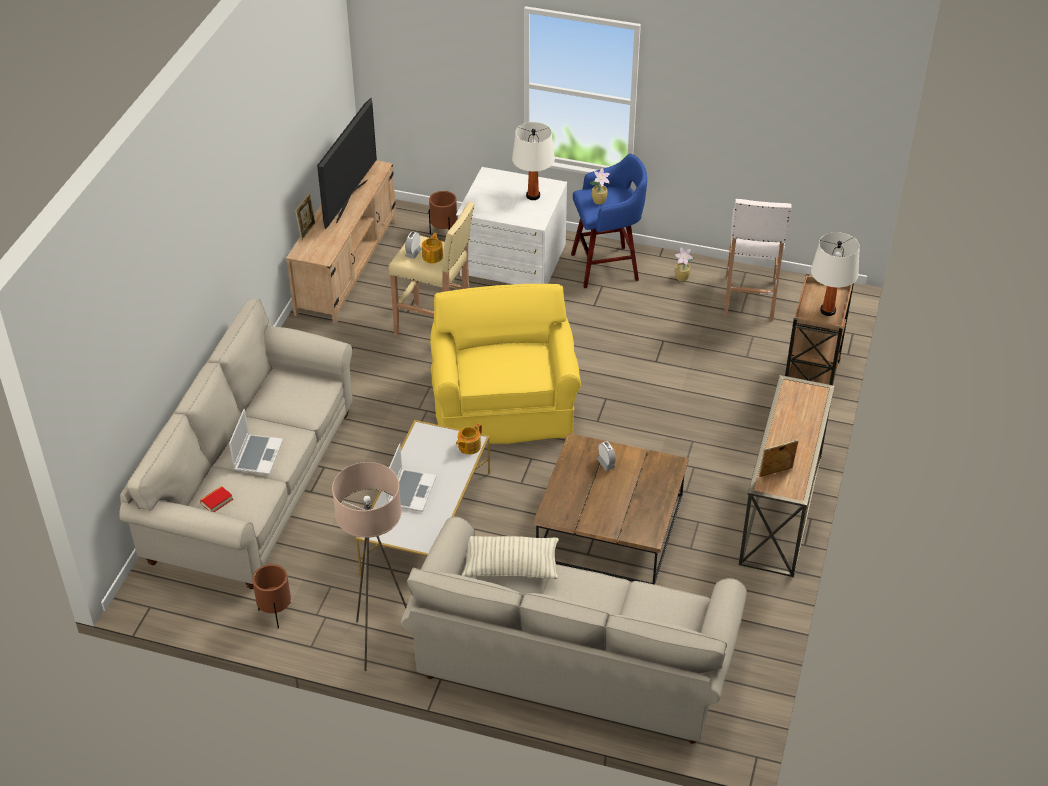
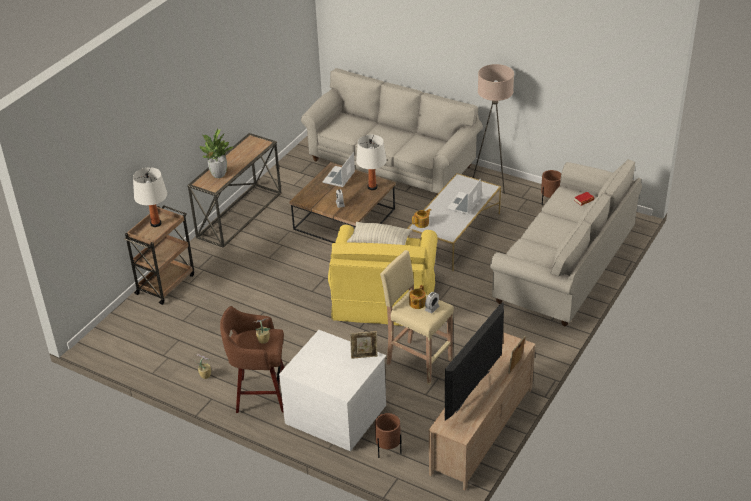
camera: 165 degrees left, 5 degrees down
(257, 455) = (559, 224): laptop -> laptop (339, 178)
(510, 566) = (417, 153): pillow -> pillow (380, 242)
(533, 196) = (314, 363): white table lamp -> white table lamp (372, 187)
(607, 267) = (260, 395): blue stool -> brown stool
(749, 299) = (165, 349): white stool -> none
(775, 473) = (255, 147): picture frame -> picture frame (364, 356)
(799, 411) = (218, 175): none -> potted plant

